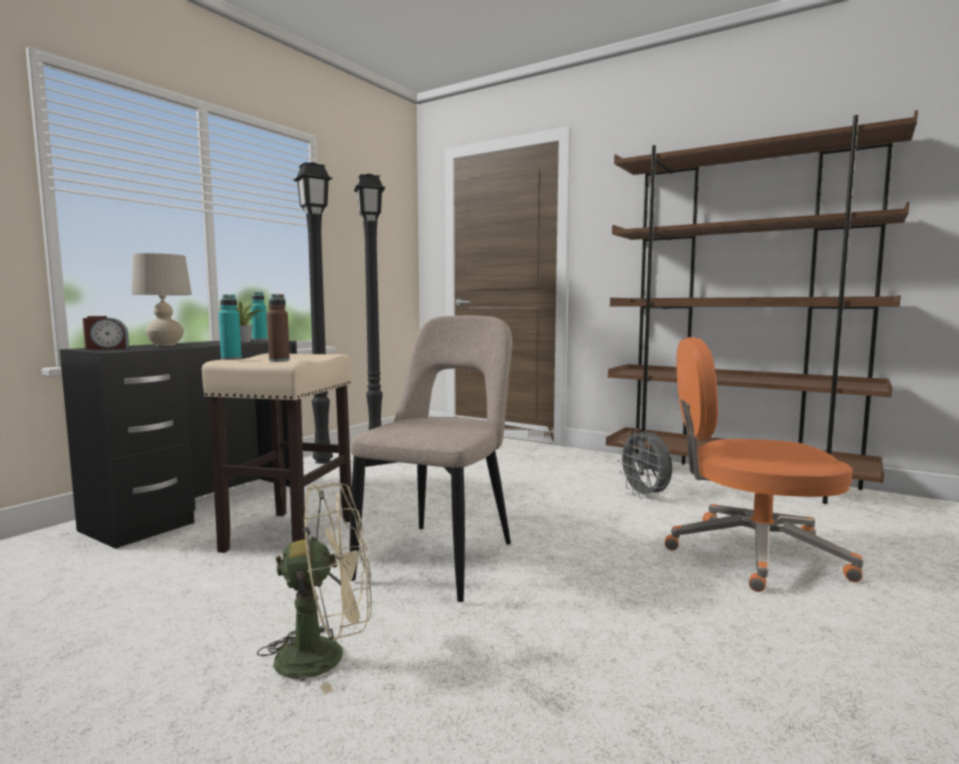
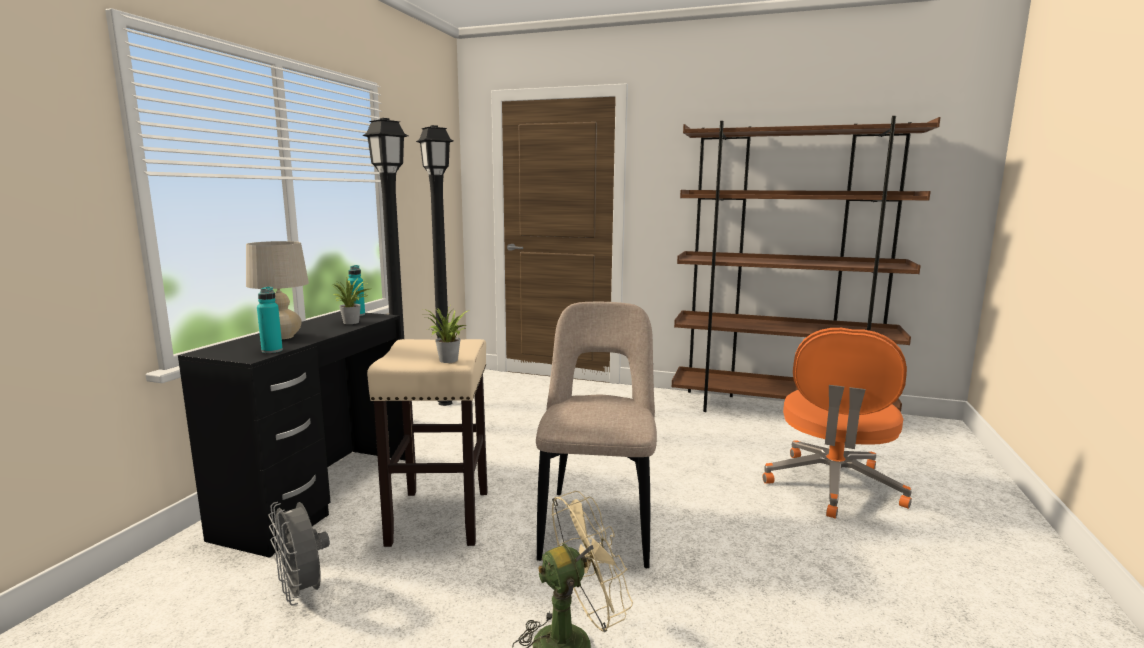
camera: 15 degrees left, 5 degrees up
(107, 348) = (233, 350): alarm clock -> none
(231, 359) = (390, 359): turquoise bottle -> turquoise bottle (272, 350)
(279, 360) = (447, 361): brown bottle -> potted plant
(645, 495) = (721, 435): grey fan -> grey fan (302, 592)
(751, 553) = (832, 486): orange office chair -> orange office chair turned 60 degrees counterclockwise

